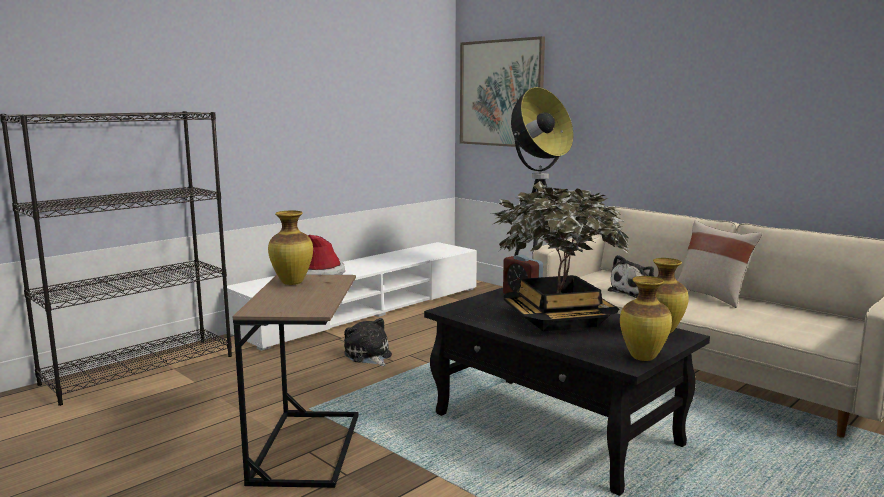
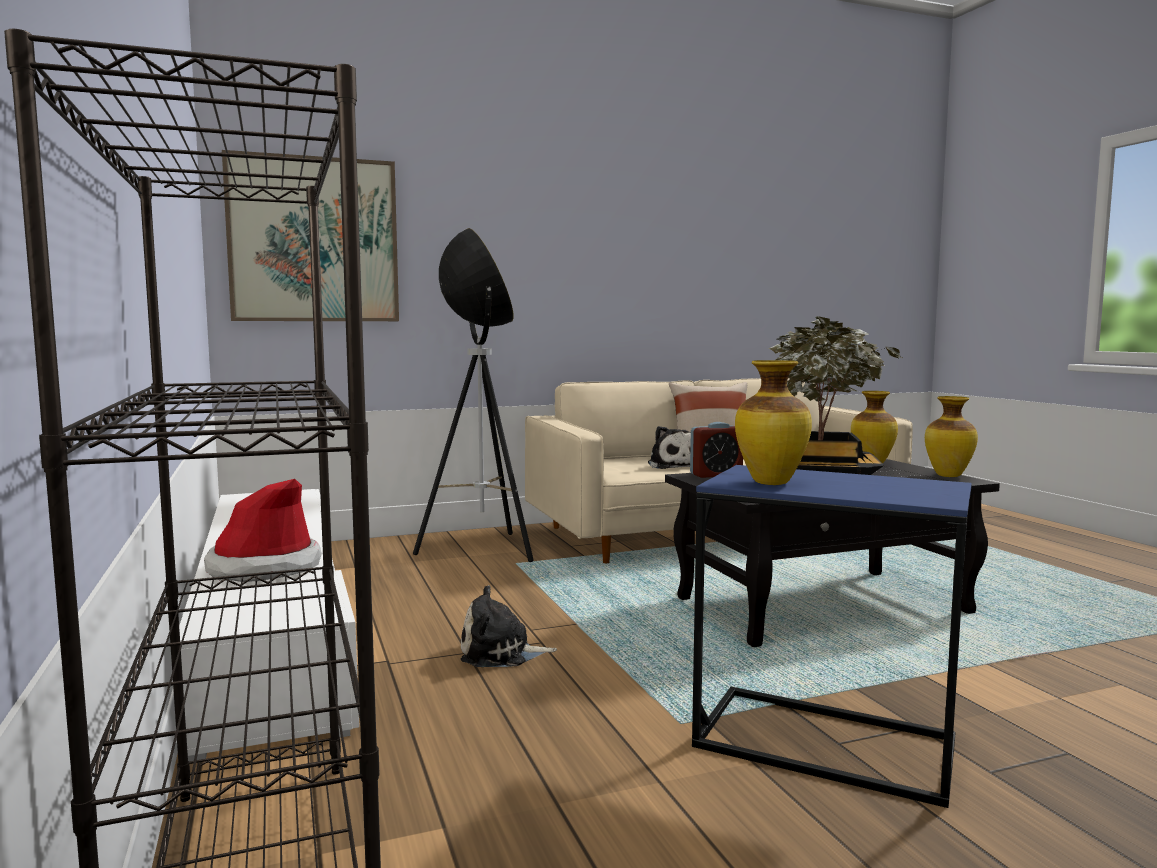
camera: 65 degrees left, 5 degrees down
(306, 447) = (823, 743): brown side table -> blue side table

